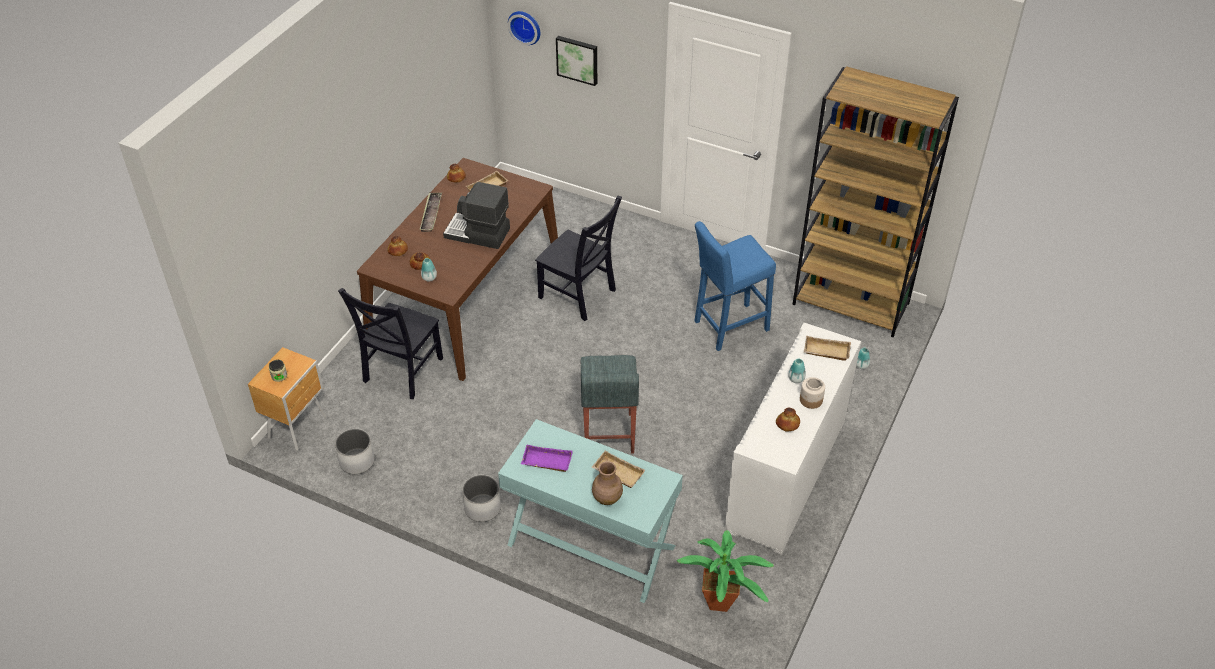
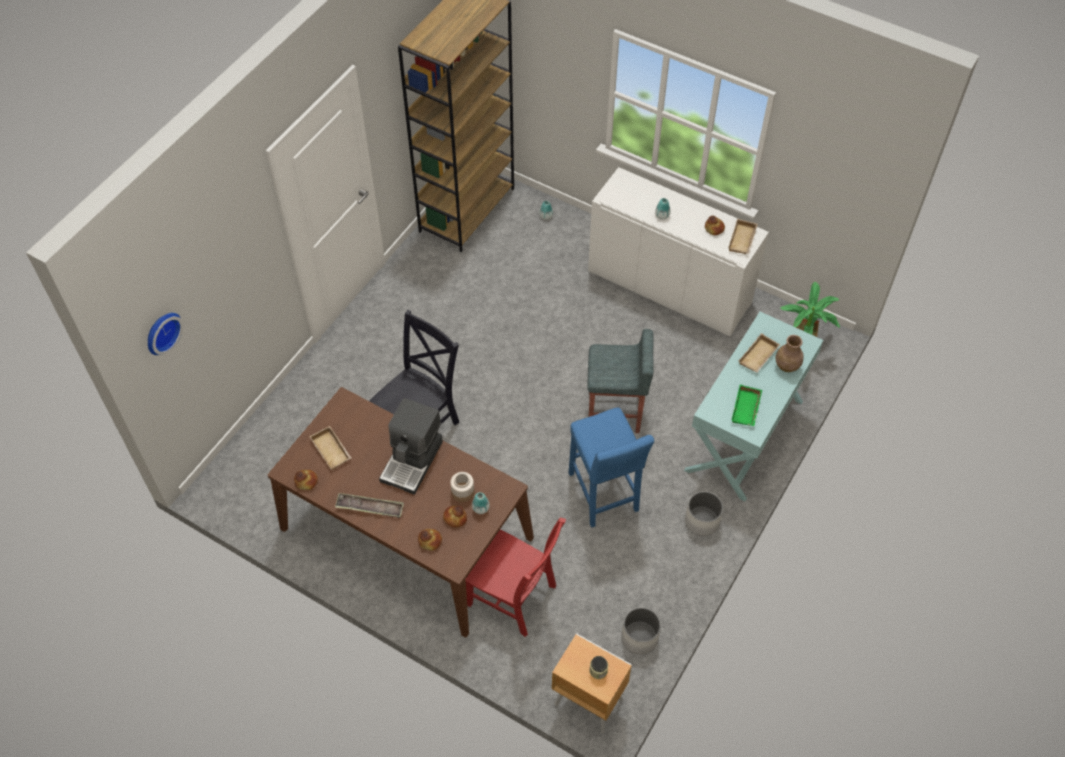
camera: 85 degrees left, 10 degrees up
(401, 372) = (515, 598): black chair -> red chair
(546, 462) = (747, 409): purple tray -> green tray
(577, 59) = (214, 299): picture -> none
(728, 327) = (485, 305): blue stool -> blue stool (603, 496)
(811, 400) = (687, 209): jar -> jar (463, 492)
(825, 352) = (630, 191): beige tray -> beige tray (743, 240)

